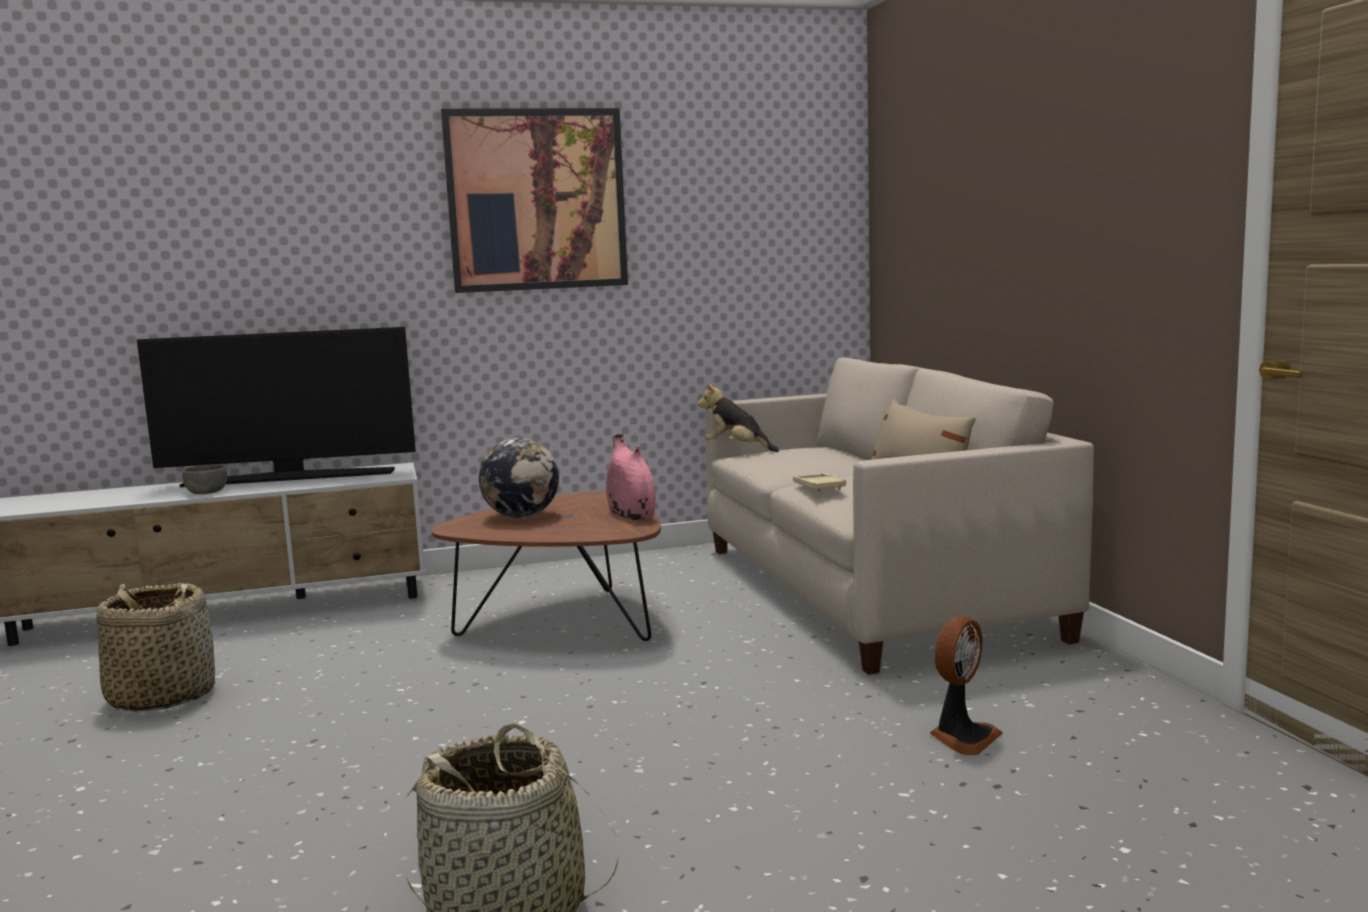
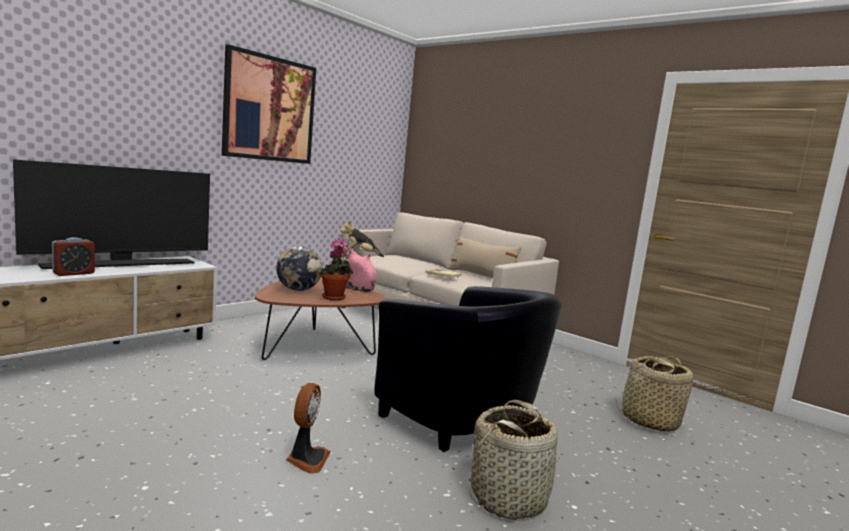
camera: 35 degrees left, 0 degrees up
(161, 696) = (109, 417): basket -> basket (649, 421)
(207, 492) = (74, 273): grey bowl -> alarm clock
(555, 531) = (334, 298): none -> potted plant
(632, 775) = (463, 421): none -> black armchair
(962, 737) = (559, 385): fan -> fan (306, 459)

